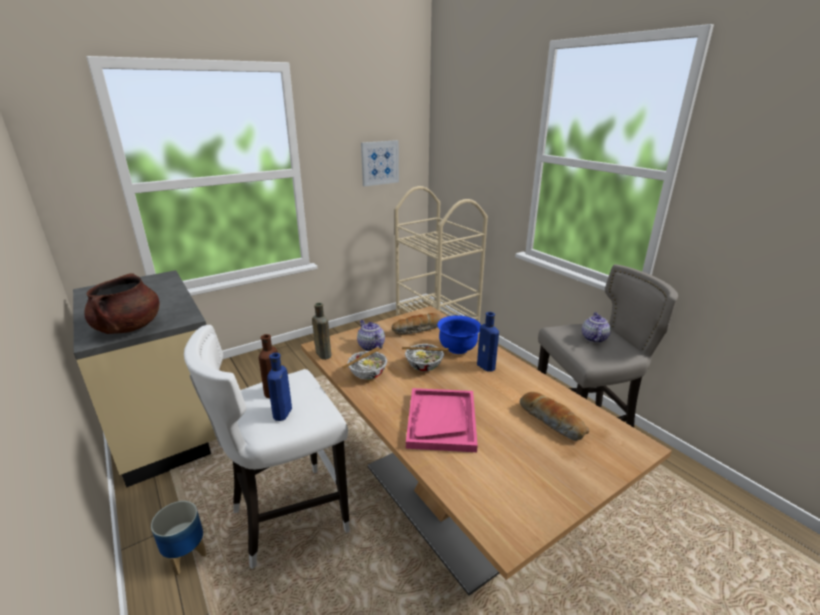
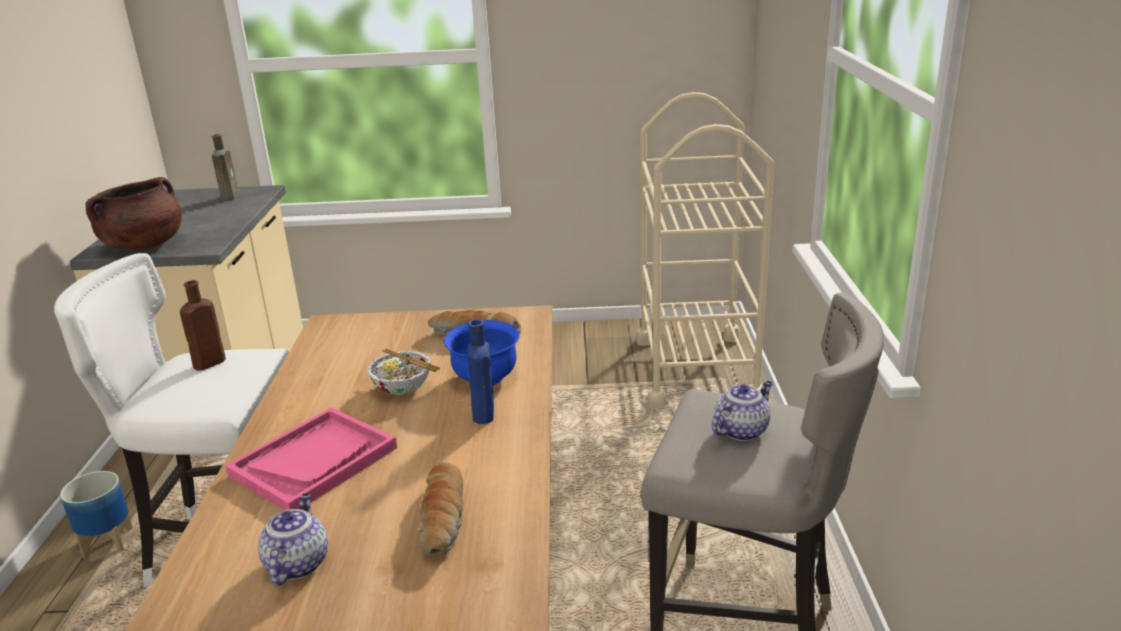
camera: 35 degrees right, 0 degrees up
(282, 414) = (181, 391): blue bottle -> none
(322, 354) = (315, 334): brown bottle -> brown bottle (231, 196)
(367, 374) = (323, 375): bowl -> none
(370, 346) = (382, 341): teapot -> teapot (297, 563)
(379, 163) = (641, 45): picture -> none

